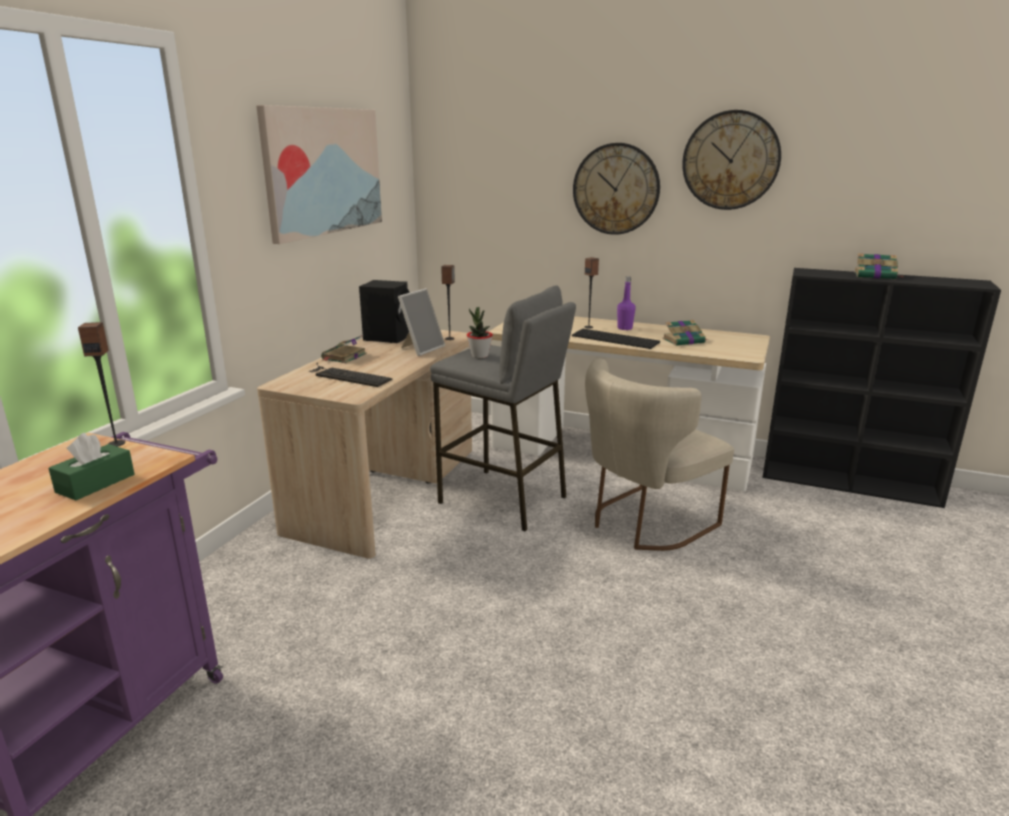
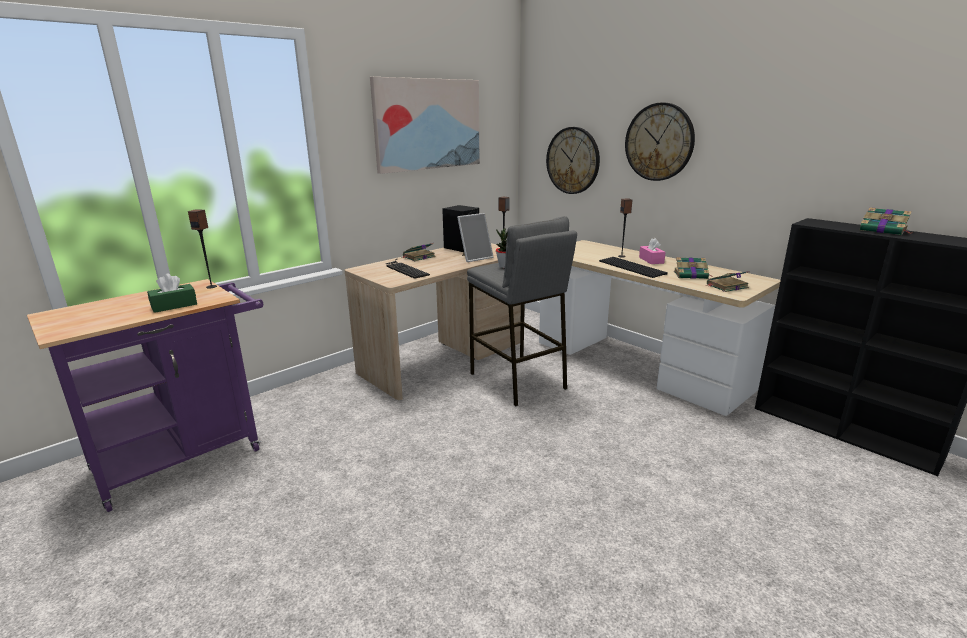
camera: 25 degrees right, 0 degrees up
(624, 328) = (651, 260): purple bottle -> pink tissue box
(644, 523) = (614, 421): beige chair -> none
(730, 349) = (726, 286): none -> book
(731, 160) = (757, 117): wall clock -> wall clock (573, 160)

